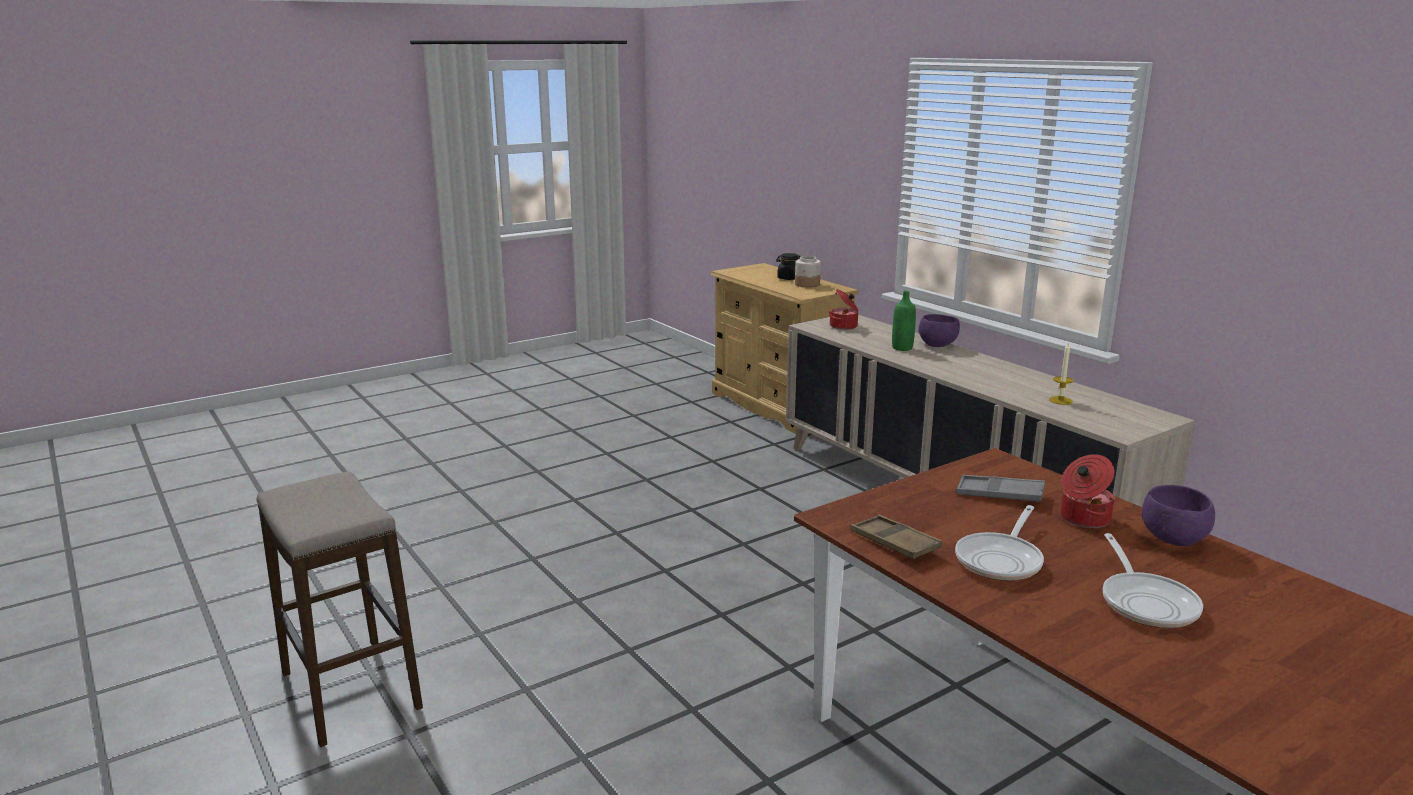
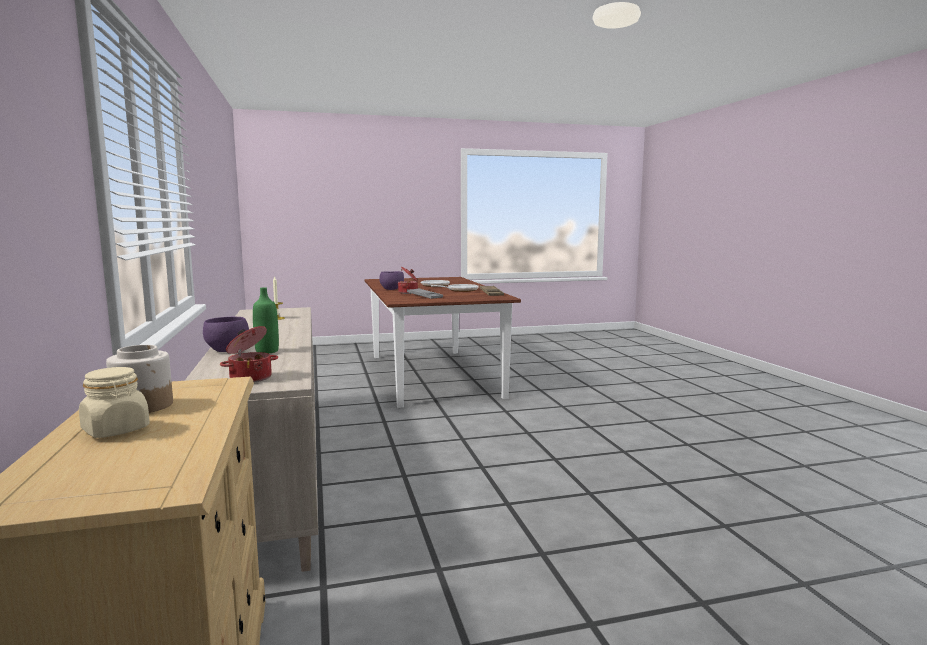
camera: 160 degrees left, 10 degrees down
(351, 690) = (751, 431): stool -> none
(788, 278) = (116, 430): black jar -> beige jar

